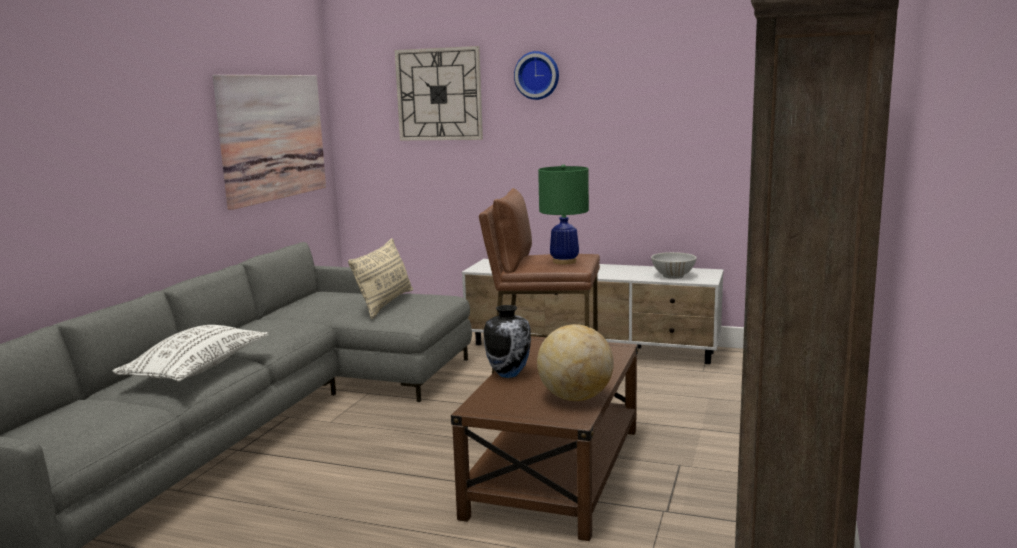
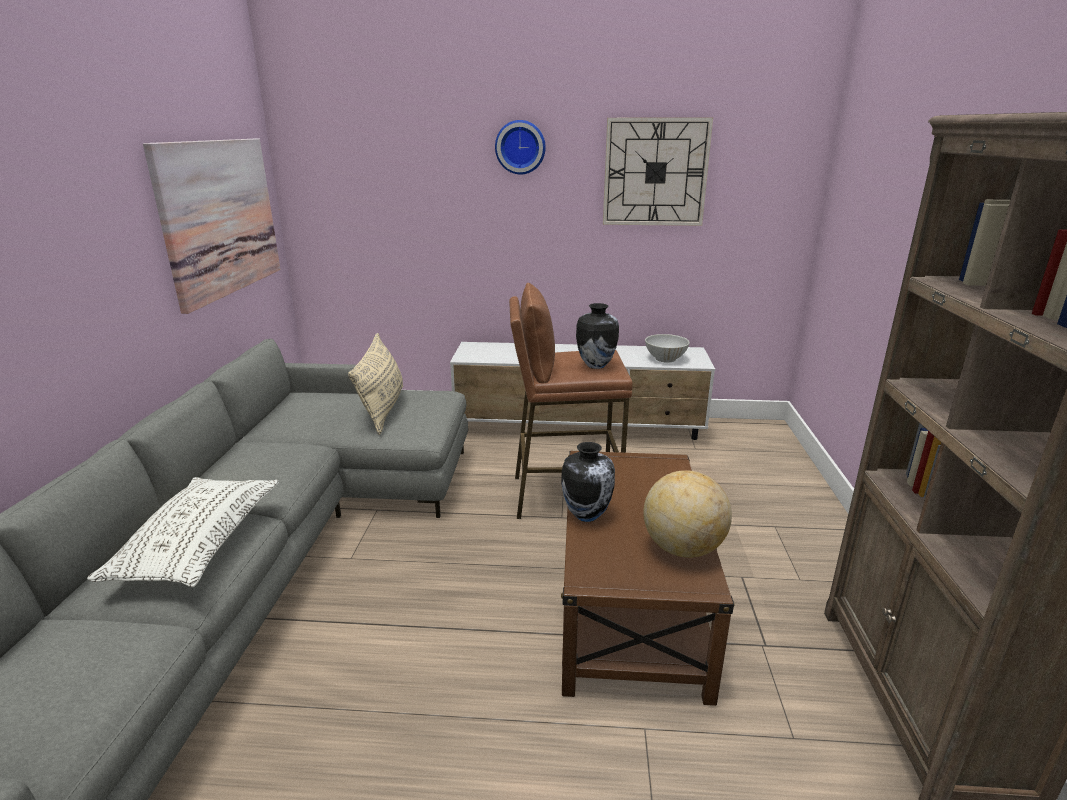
camera: 15 degrees left, 10 degrees up
(439, 94) = (407, 165): wall clock -> wall clock (655, 172)
(564, 261) = (595, 365): green table lamp -> vase

